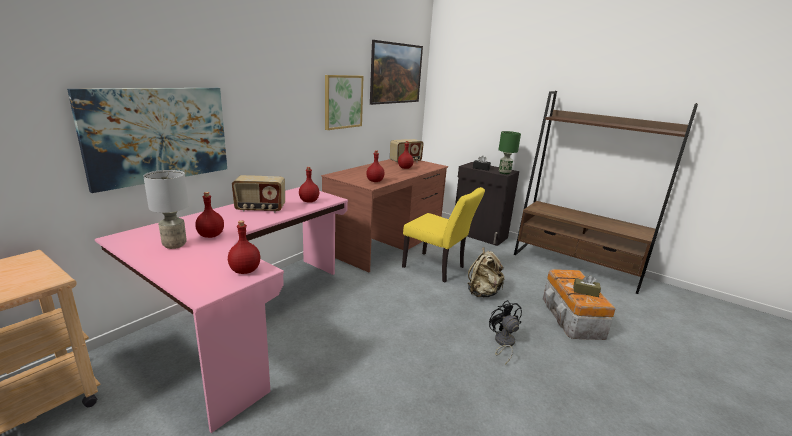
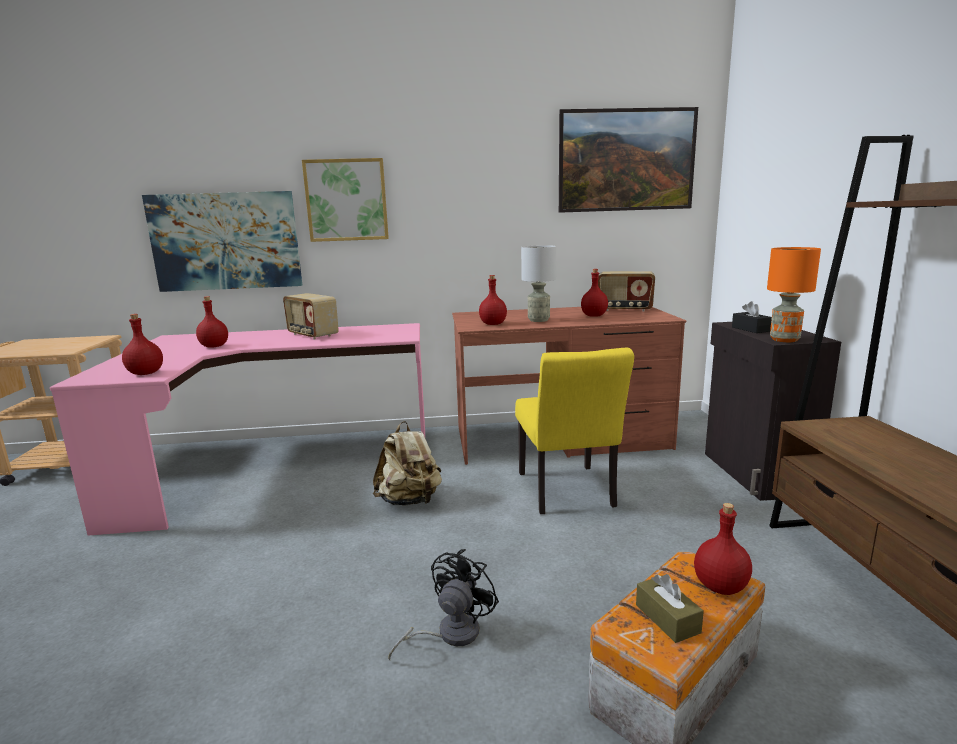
camera: 50 degrees right, 5 degrees down
(175, 245) = (176, 347): grey table lamp -> grey table lamp (538, 320)
(309, 201) = (374, 335): red bottle -> red bottle (719, 586)
(343, 102) = (498, 208): picture -> picture (346, 200)
(483, 293) = (572, 554): beige backpack -> beige backpack (409, 501)
(504, 173) = (785, 340): green table lamp -> orange table lamp

